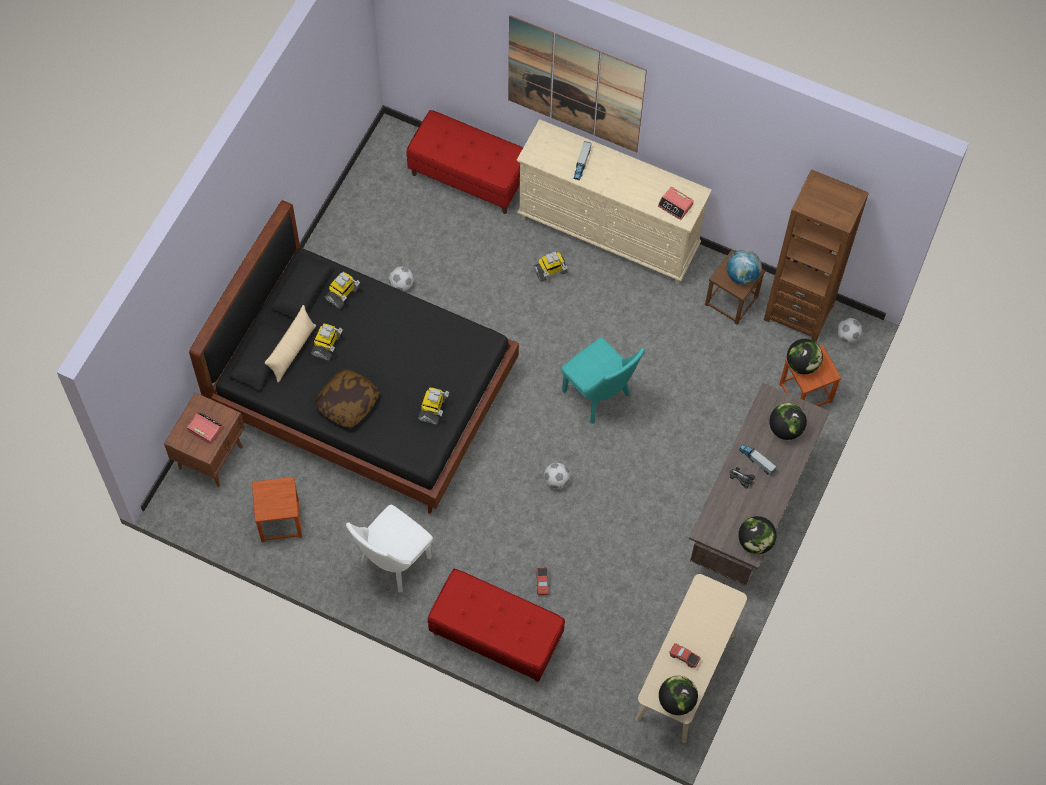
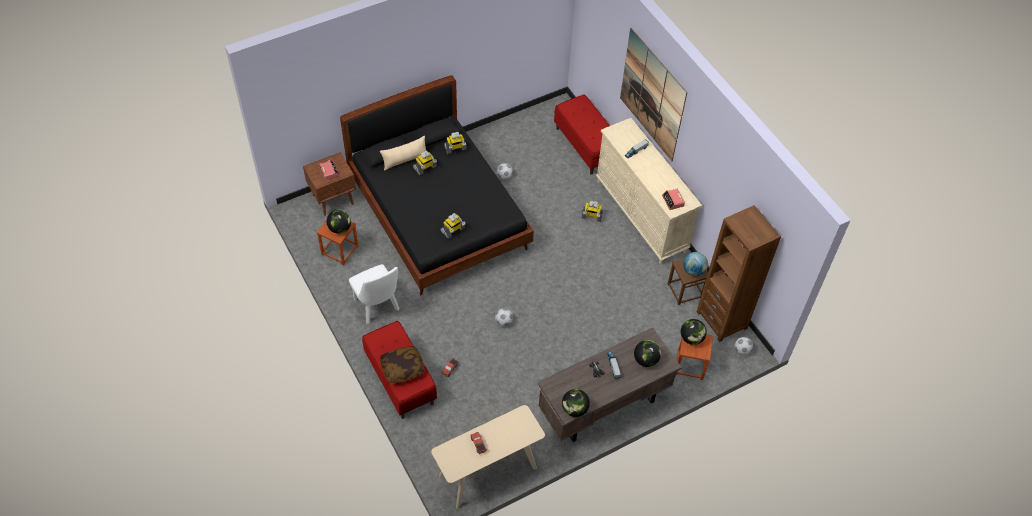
camera: 35 degrees right, 10 degrees down
(347, 403) = (411, 201): pillow -> pillow (402, 368)
(392, 564) = (378, 307): white chair -> white chair turned 105 degrees counterclockwise
(600, 397) = (565, 294): turquoise chair -> none
(676, 701) = (453, 465): globe -> globe (340, 228)

